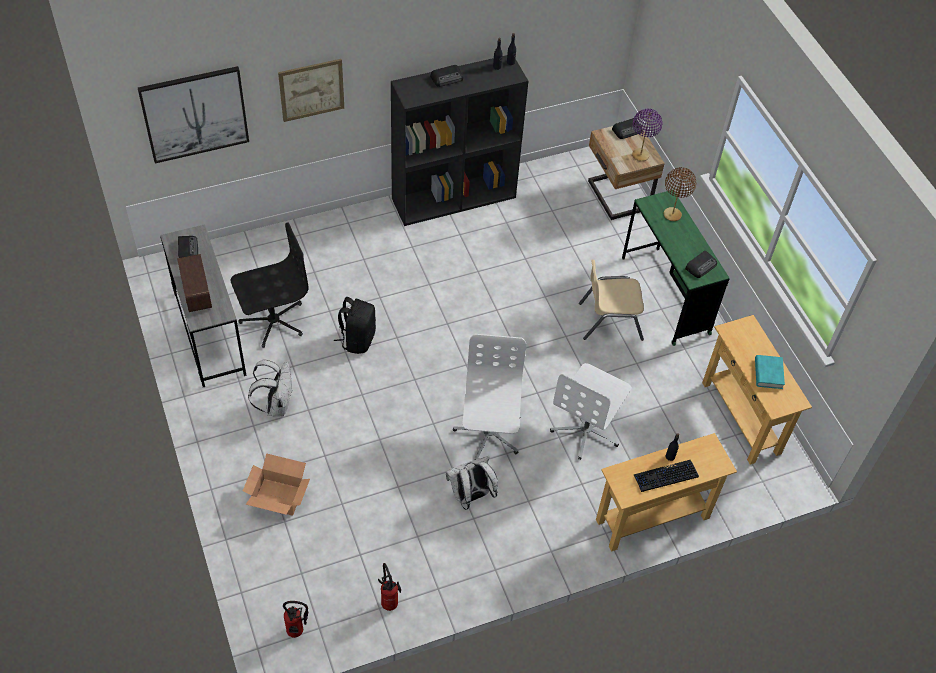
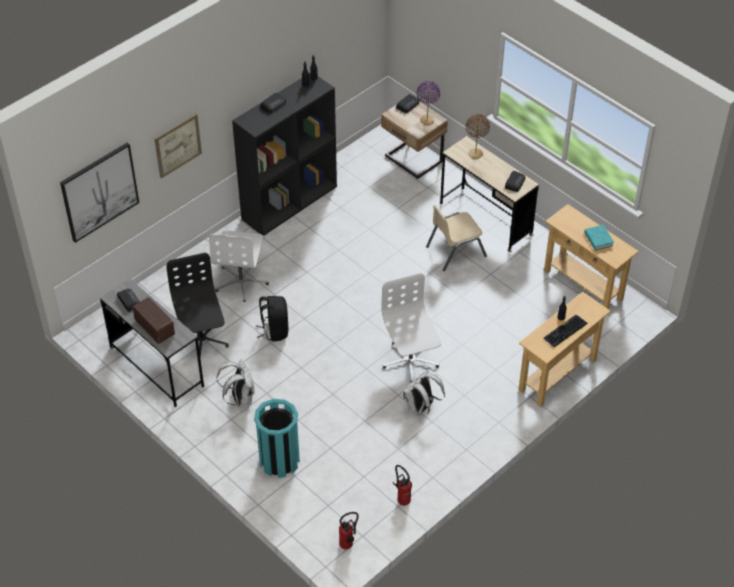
camera: 20 degrees left, 5 degrees down
(273, 321) = (201, 340): black office chair -> black office chair turned 60 degrees counterclockwise
(278, 496) = (279, 461): cardboard box -> turquoise trash can
(586, 430) = (479, 332): white office chair -> white office chair (241, 281)
(665, 295) = (486, 219): green desk -> beige desk

